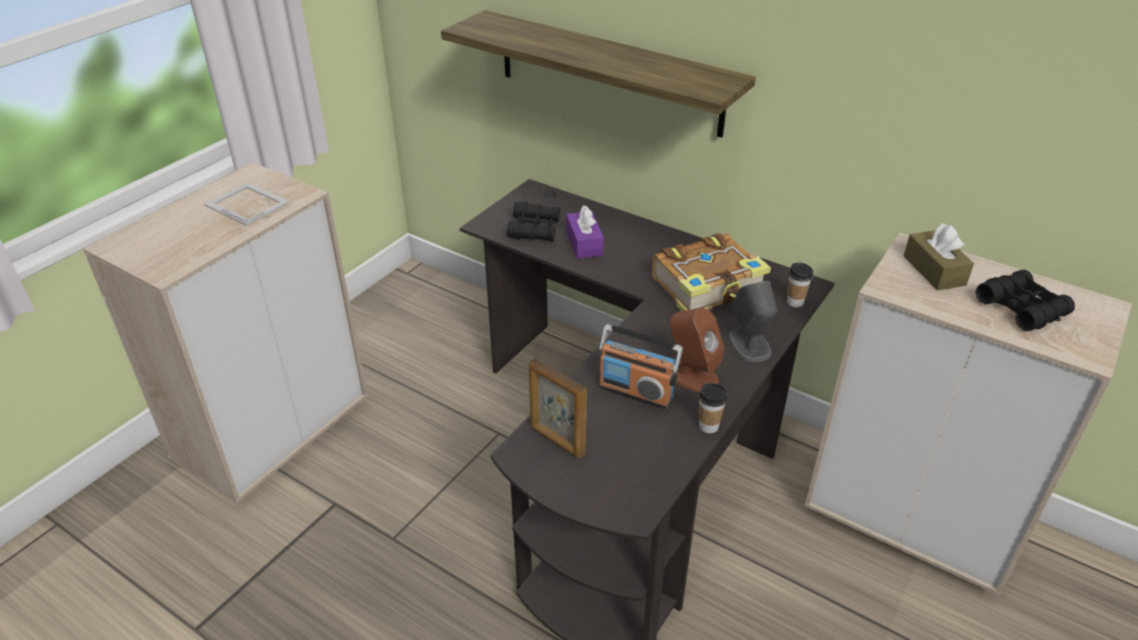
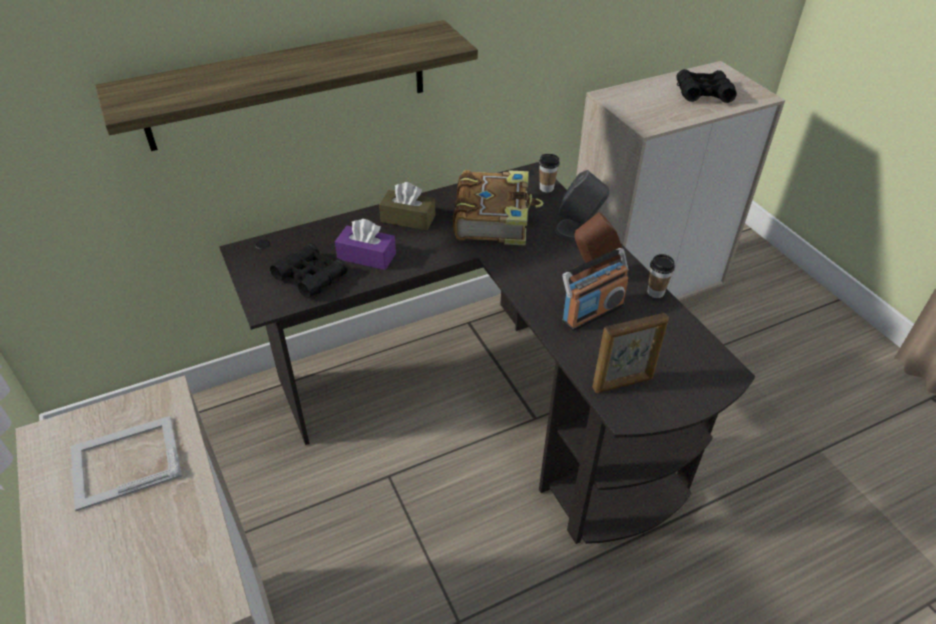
camera: 60 degrees left, 5 degrees up
(934, 270) = (641, 101): brown tissue box -> brown tissue box (408, 218)

